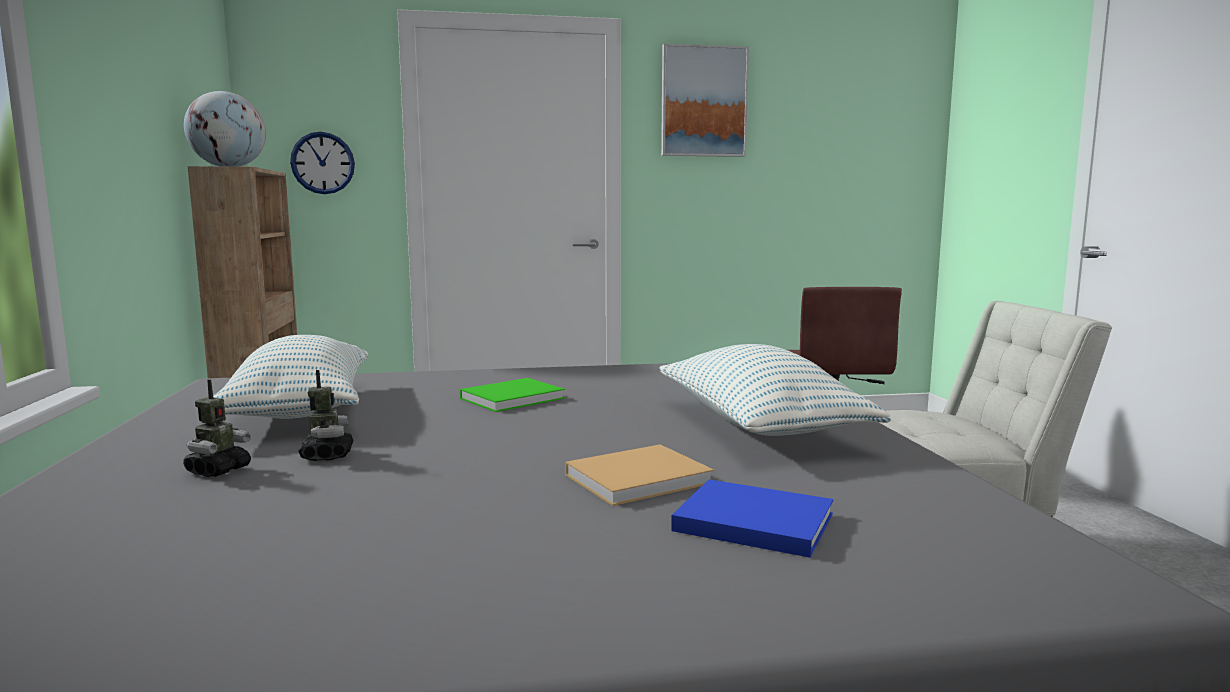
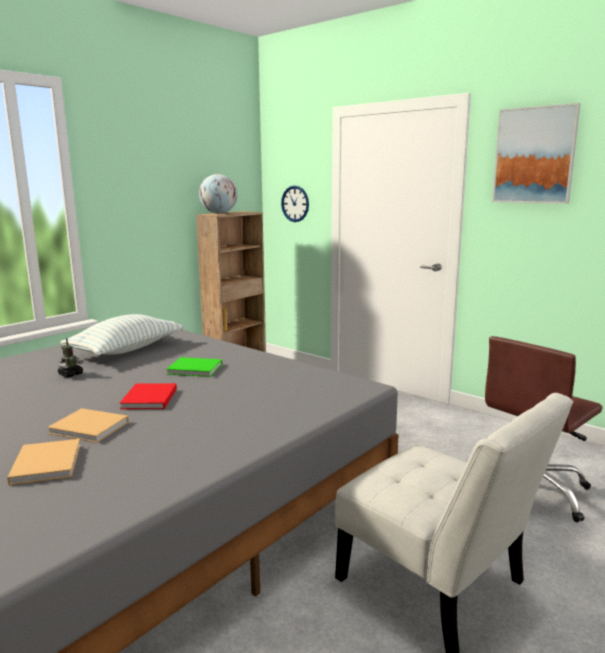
camera: 50 degrees right, 5 degrees up
(218, 470) = (38, 369): toy robot -> none
(585, 434) = (149, 399): none -> red book
(749, 521) = (47, 462): blue book -> beige book
(758, 425) = (214, 426): pillow -> none

